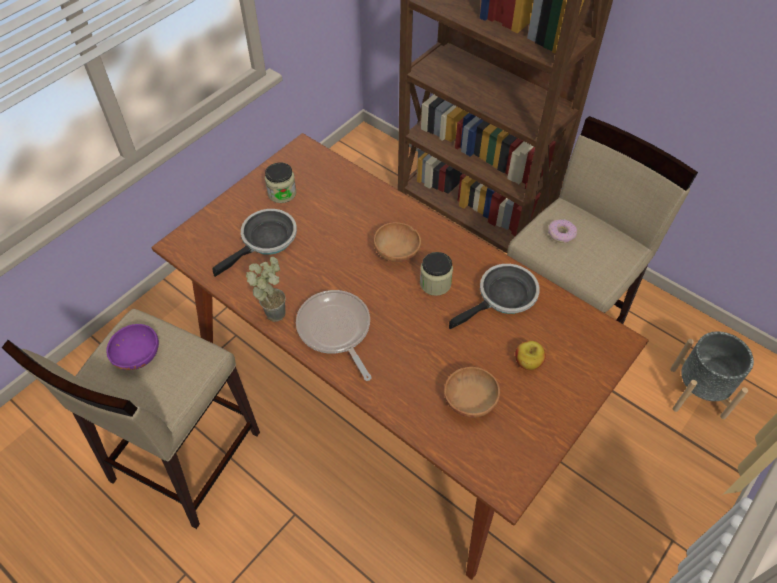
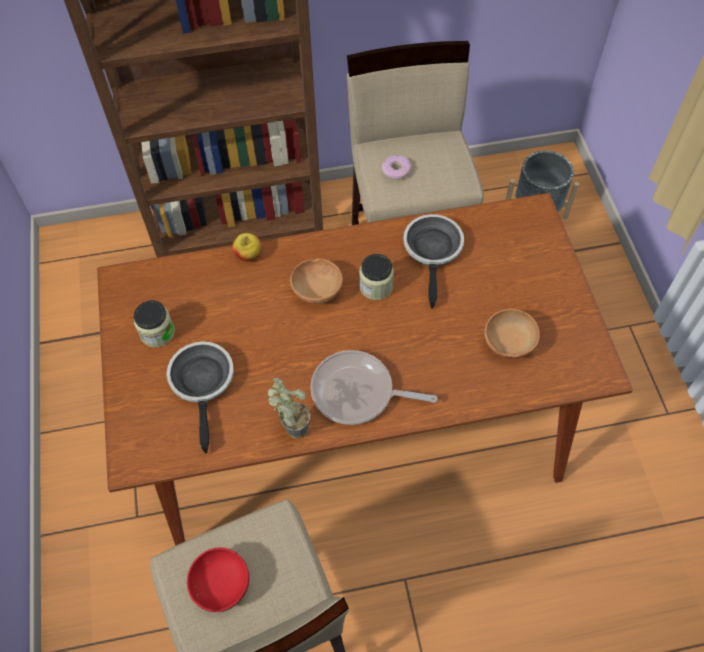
camera: 50 degrees left, 5 degrees up
(137, 356) = (220, 586): purple bowl -> red bowl
(527, 362) = (506, 280): apple -> apple (248, 254)

